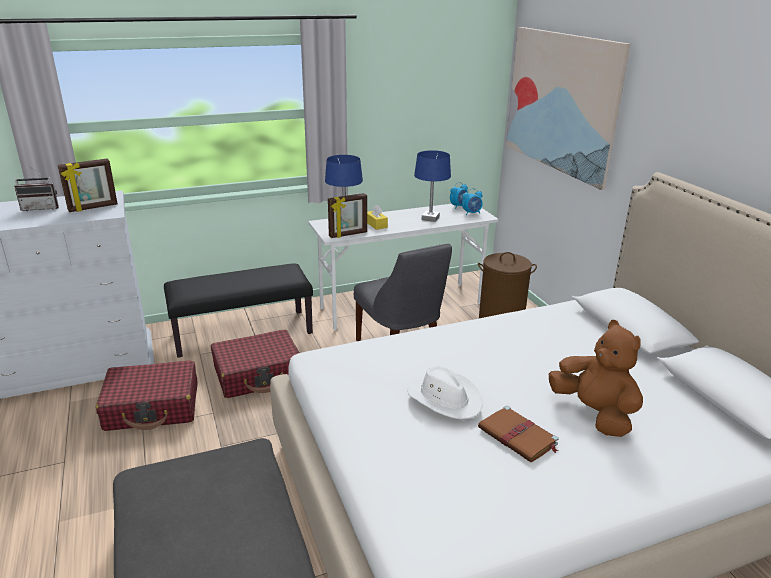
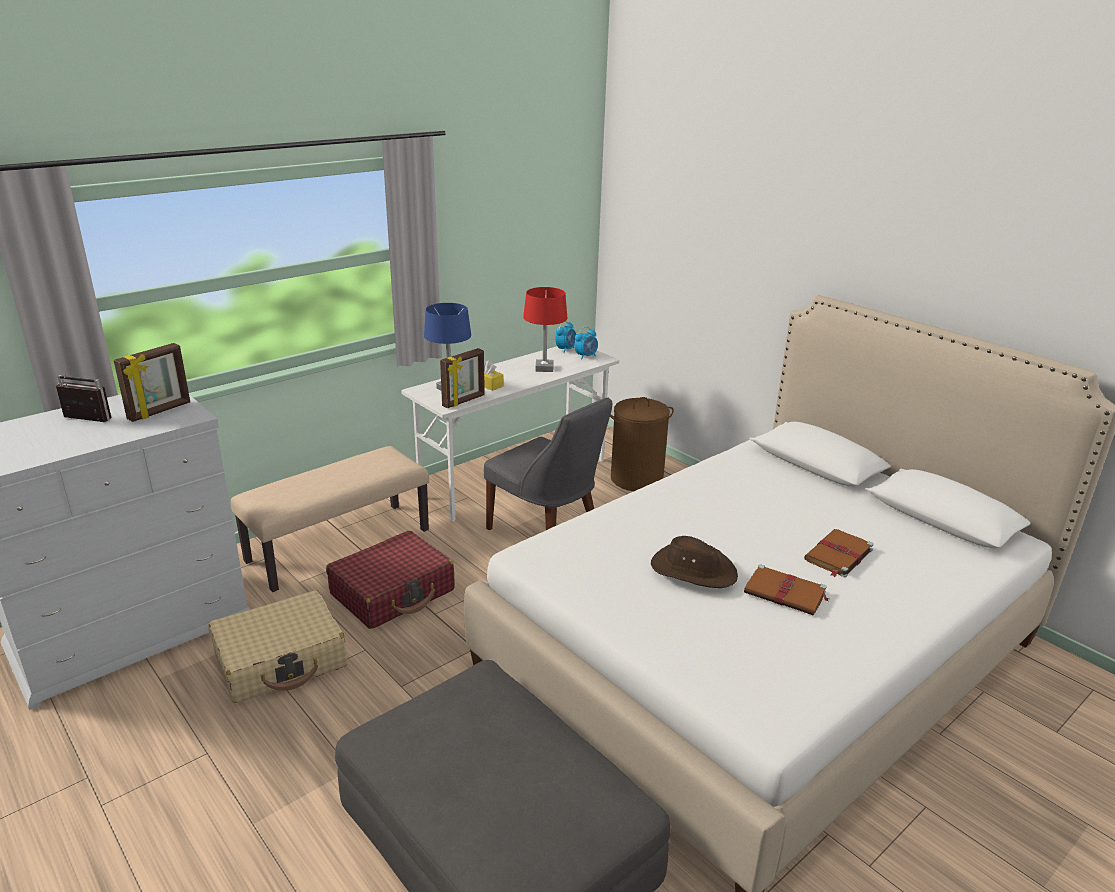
camera: 20 degrees left, 0 degrees up
(41, 208) = (83, 421): radio -> radio turned 135 degrees counterclockwise
(152, 407) = (281, 660): red suitcase -> beige suitcase
(243, 332) = (339, 545): black bench -> beige bench
(430, 218) = (544, 368): blue table lamp -> red table lamp
(445, 398) = (693, 570): white hat -> brown hat
(561, 102) = (680, 221): picture -> none
(594, 413) = (838, 555): brown plush toy -> brown book

